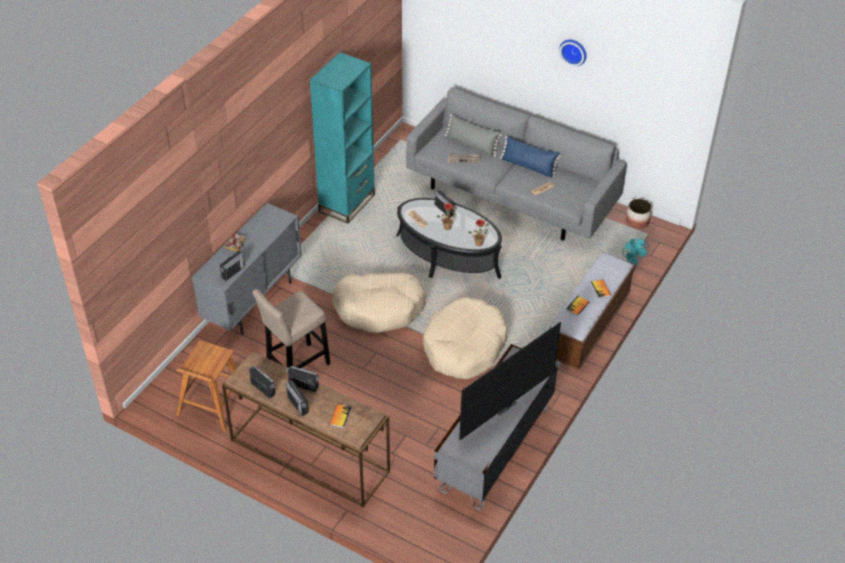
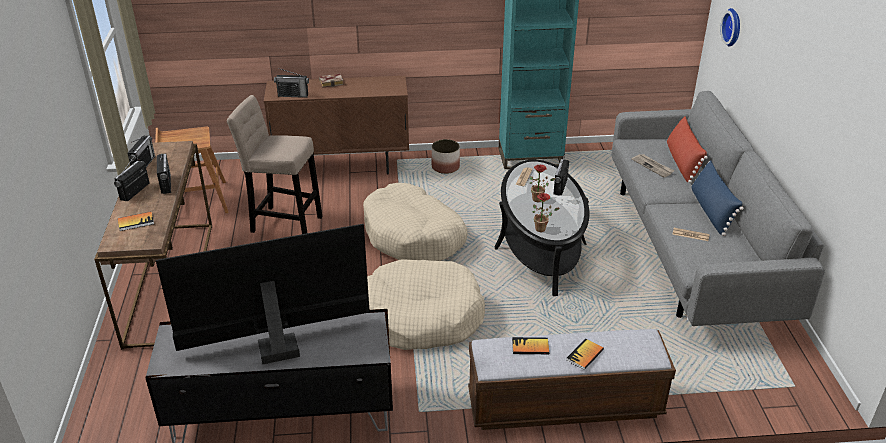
camera: 55 degrees right, 10 degrees down
(253, 302) = (342, 166): grey cabinet -> brown cabinet
(471, 145) = (682, 162): grey pillow -> red pillow
(502, 404) = (277, 344): television -> television turned 150 degrees clockwise
(574, 51) = (824, 64): wall clock -> wall clock (733, 27)
(632, 262) = (726, 395): turquoise fan -> none
(637, 221) = (802, 366): planter -> planter (445, 167)

